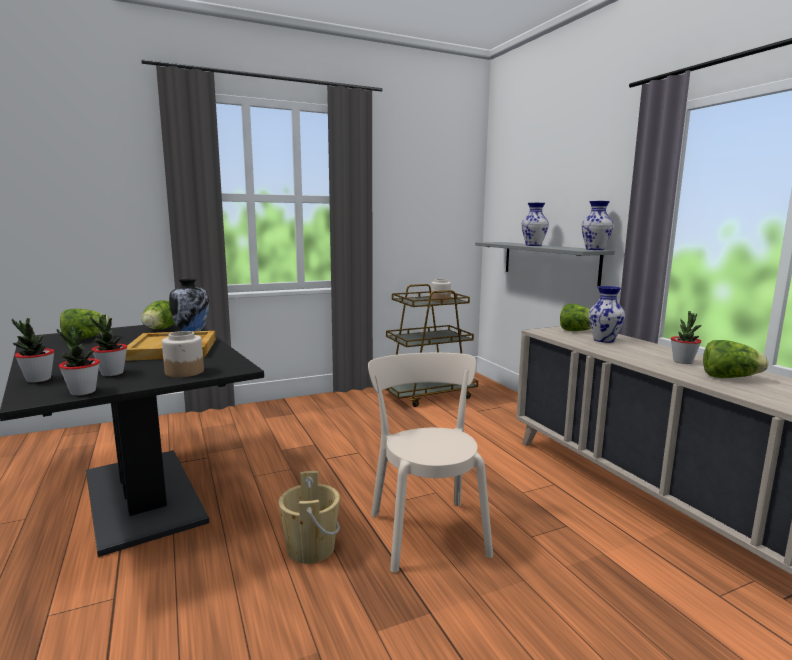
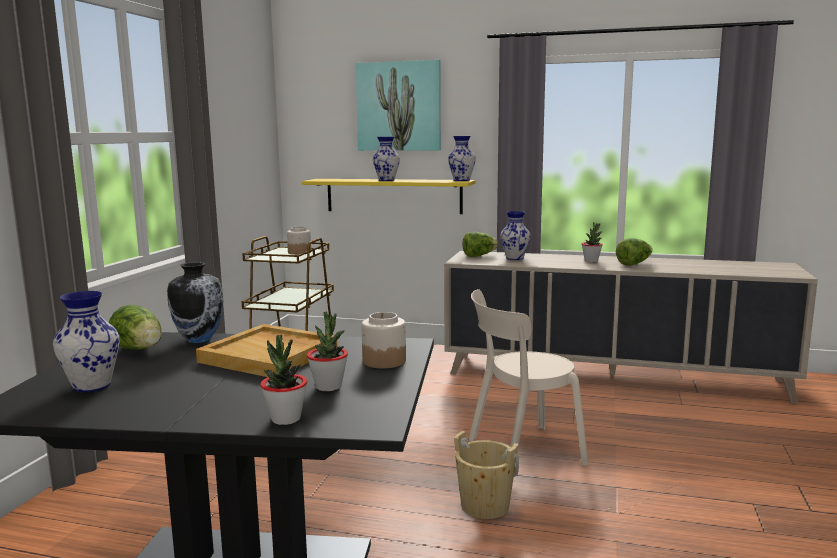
camera: 50 degrees left, 0 degrees up
(83, 392) = (386, 403): potted plant -> none
(85, 338) = (90, 386): lettuce -> vase
(426, 530) = (520, 452): beige chair -> beige chair turned 45 degrees counterclockwise
(549, 262) = (393, 196): grey shelf -> yellow shelf
(560, 173) = (398, 106): none -> picture

